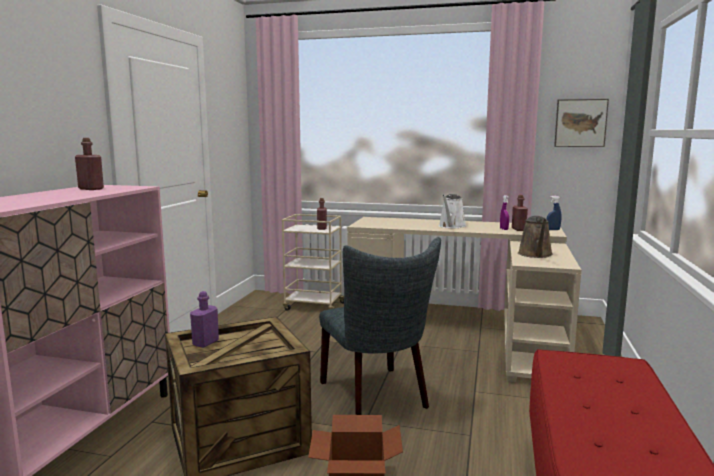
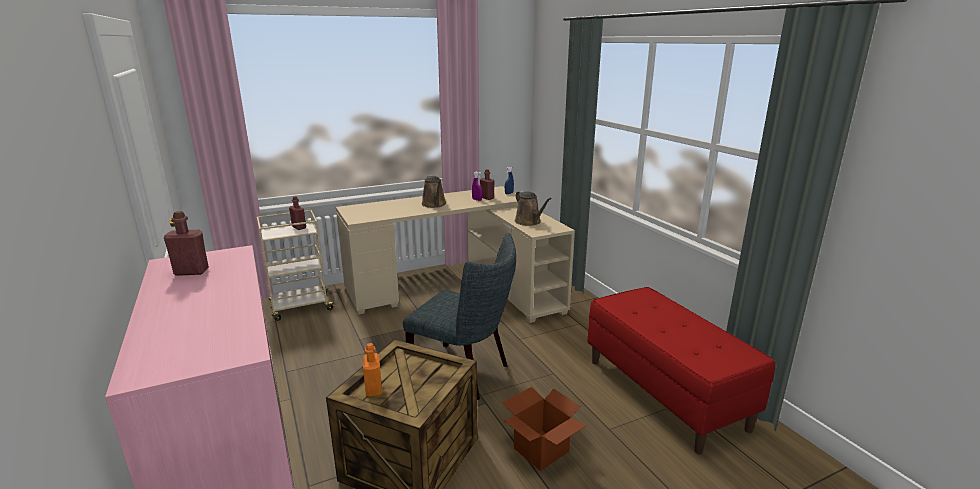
camera: 40 degrees left, 10 degrees up
(205, 343) = (373, 389): purple bottle -> orange bottle
(451, 226) = (434, 204): white watering can -> brown watering can
(580, 123) = (506, 100): picture -> none

